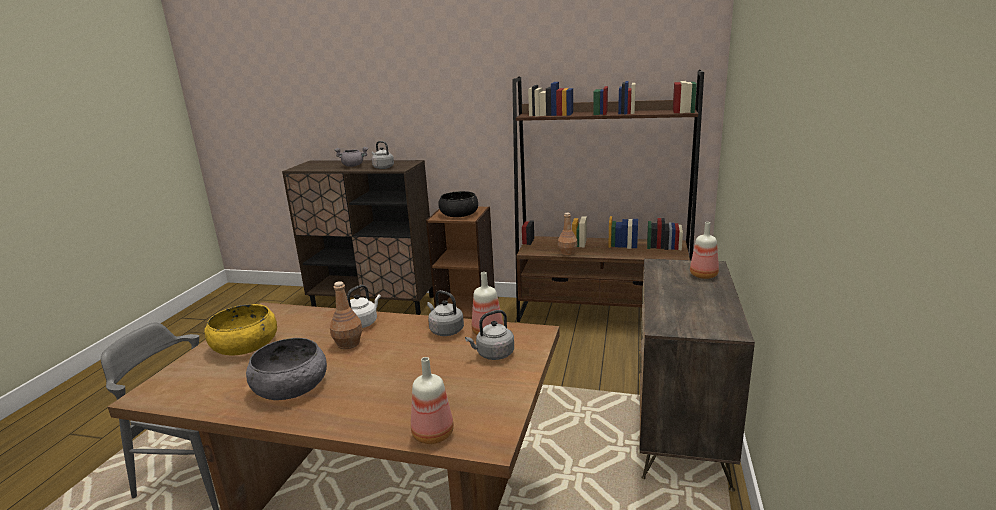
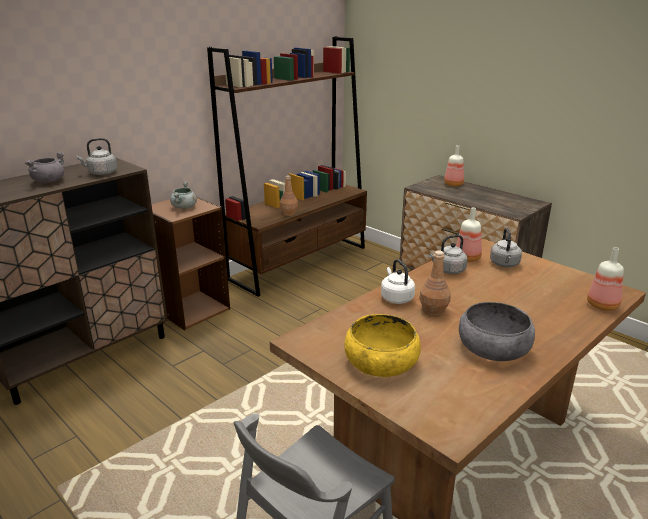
camera: 60 degrees left, 5 degrees up
(459, 214) = (184, 207): black bowl -> grey cooking pot

